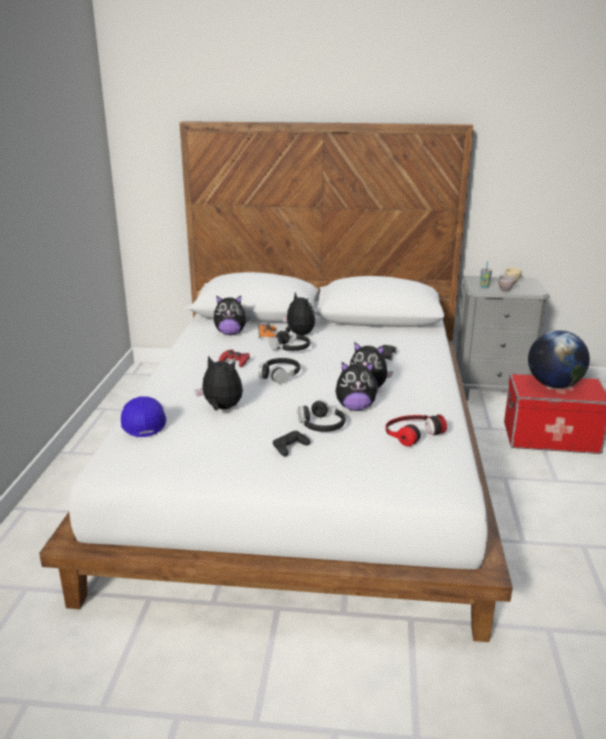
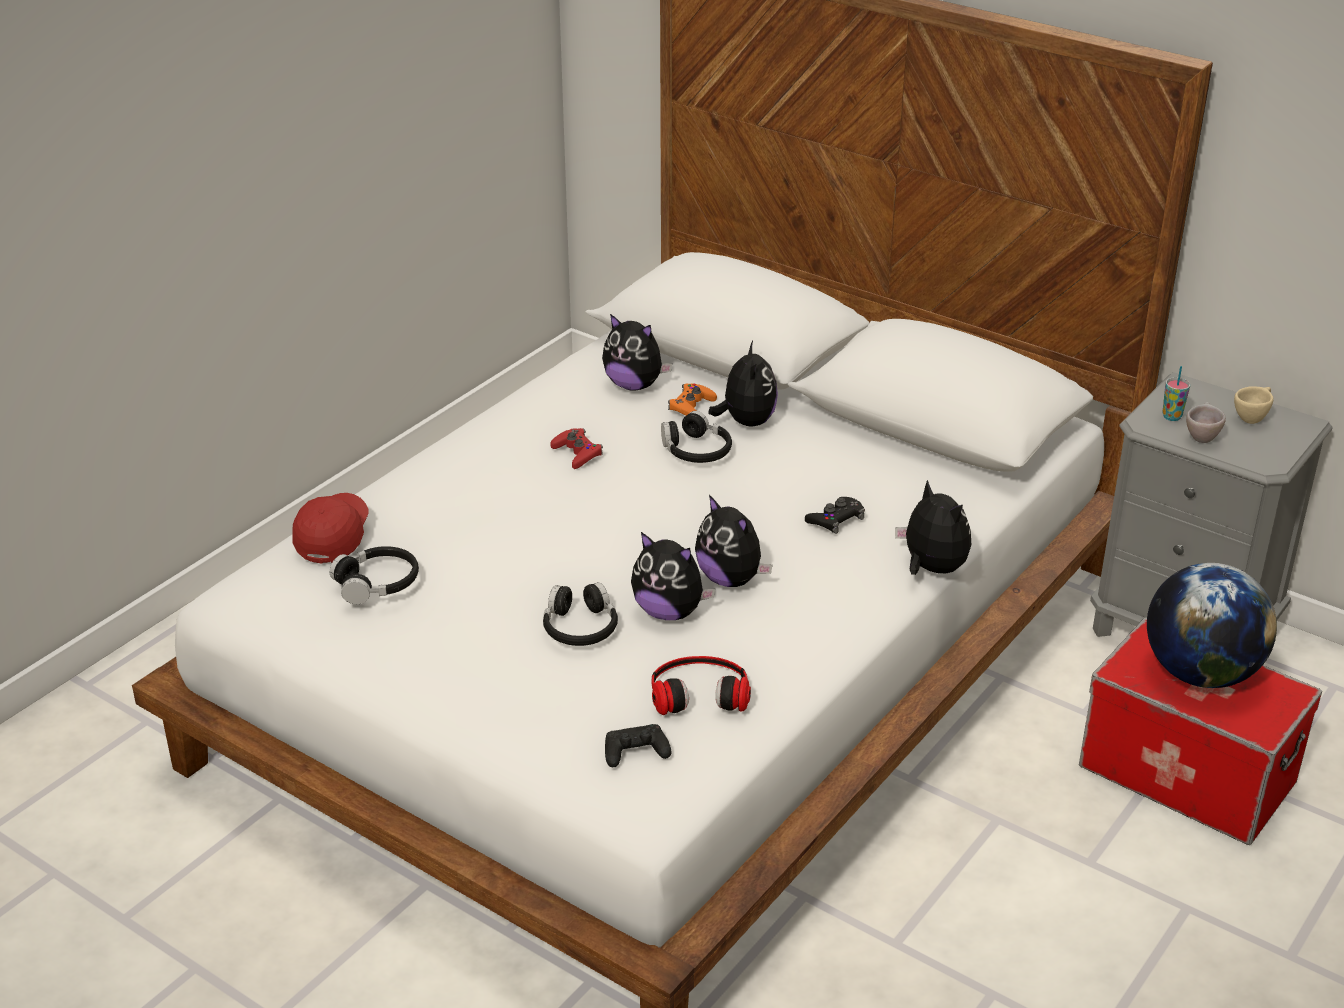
camera: 30 degrees right, 10 degrees up
(143, 423) = (333, 537): blue cap -> red cap
(221, 408) = (462, 546): plush toy -> plush toy (931, 569)
(279, 375) = (614, 507): black headphones -> black headphones (377, 583)
(290, 447) = (494, 651): black game controller -> black game controller (635, 752)

